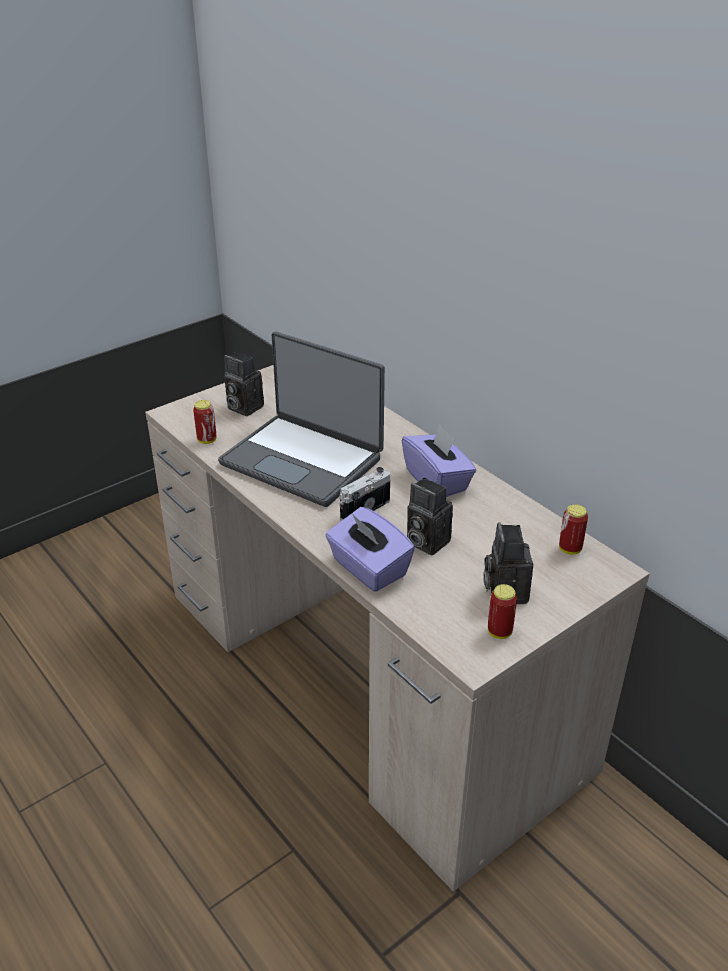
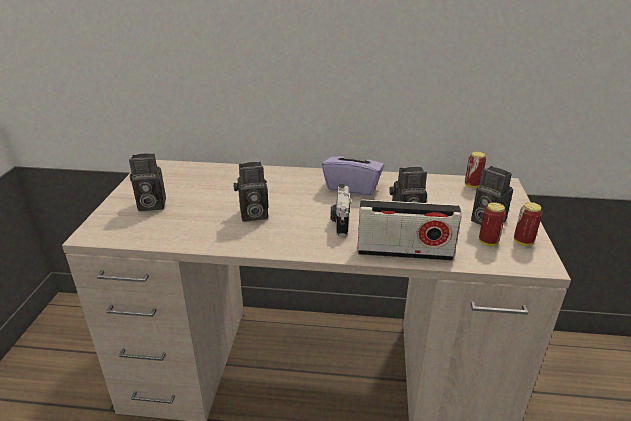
camera: 45 degrees left, 5 degrees down
(207, 440) = (155, 238): can -> can (488, 242)
(303, 460) = (252, 215): laptop -> camera
(368, 568) = (404, 252): purple tissue box -> radio

